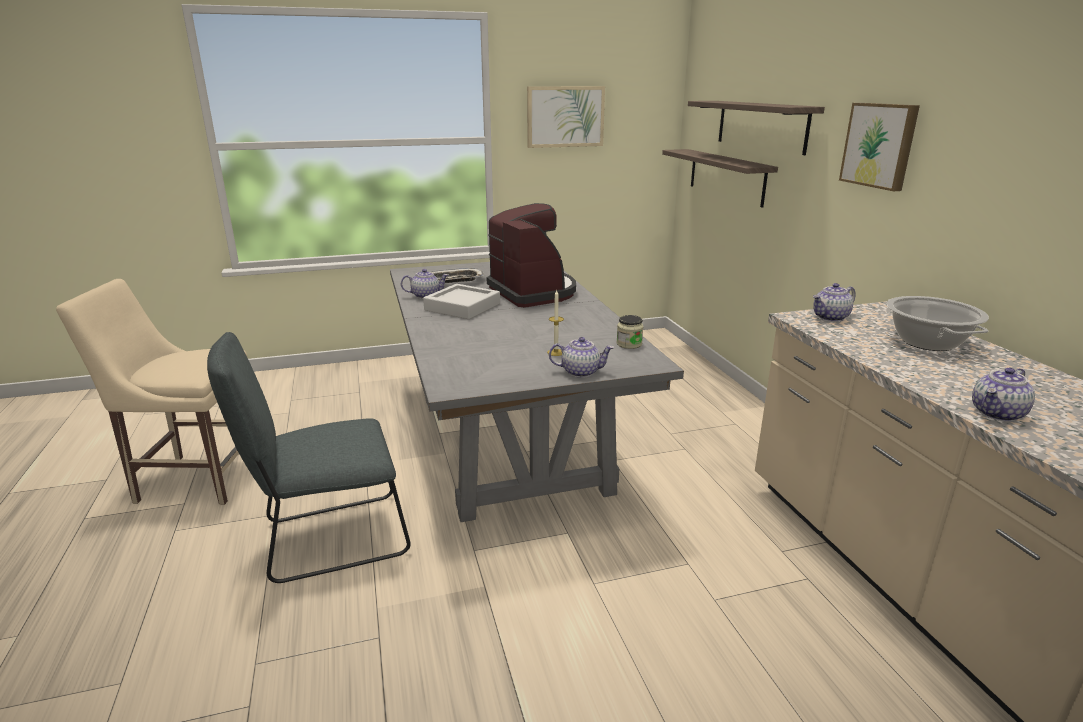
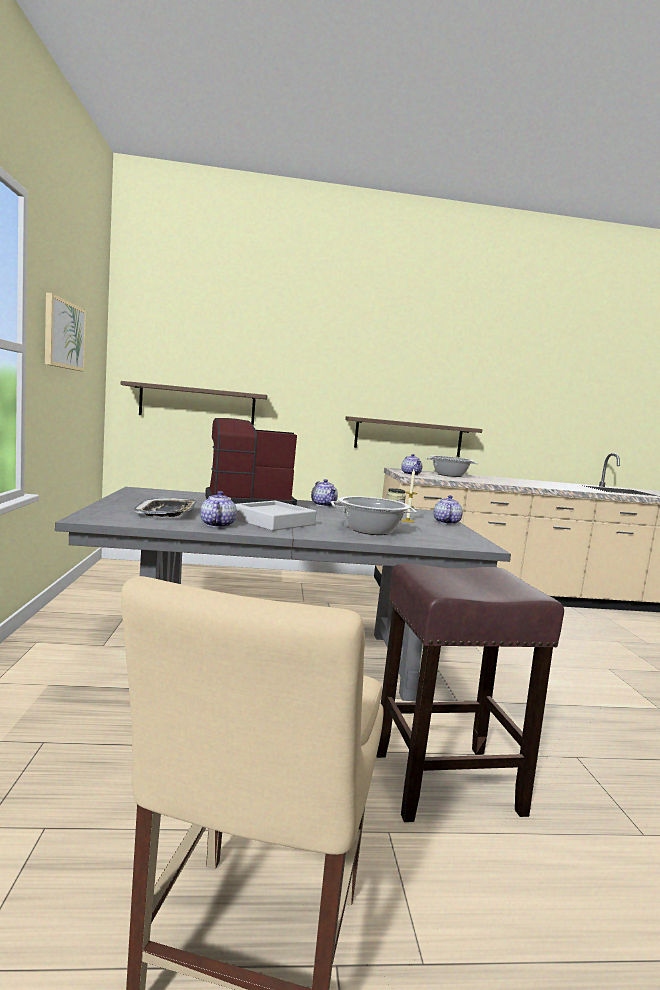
camera: 80 degrees left, 15 degrees down
(329, 539) = (444, 782): grey chair -> brown stool
(471, 339) = (371, 530): none -> cooking pot
(761, 125) = (241, 365): shelf -> shelf (408, 437)
(880, 145) = (361, 381): picture -> none
(998, 414) = (530, 485): teapot -> teapot (324, 505)

